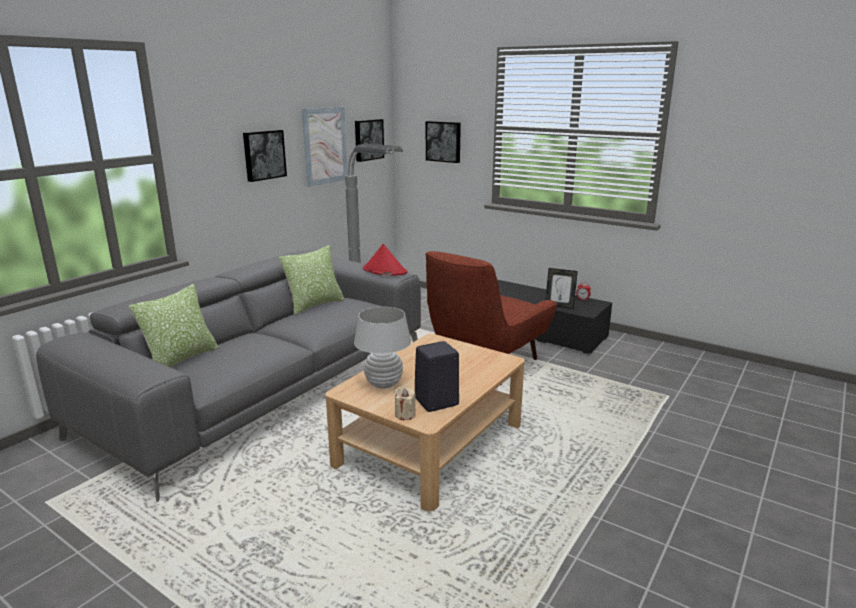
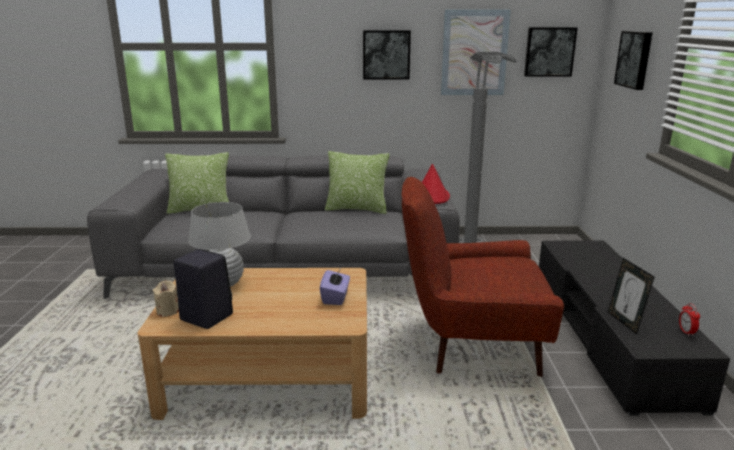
camera: 55 degrees right, 0 degrees up
(464, 353) = (335, 297): none -> purple tissue box

